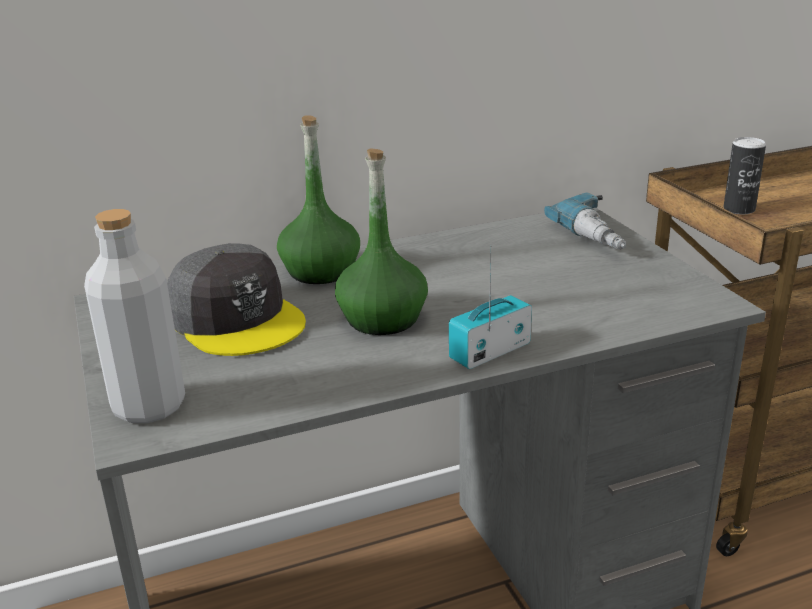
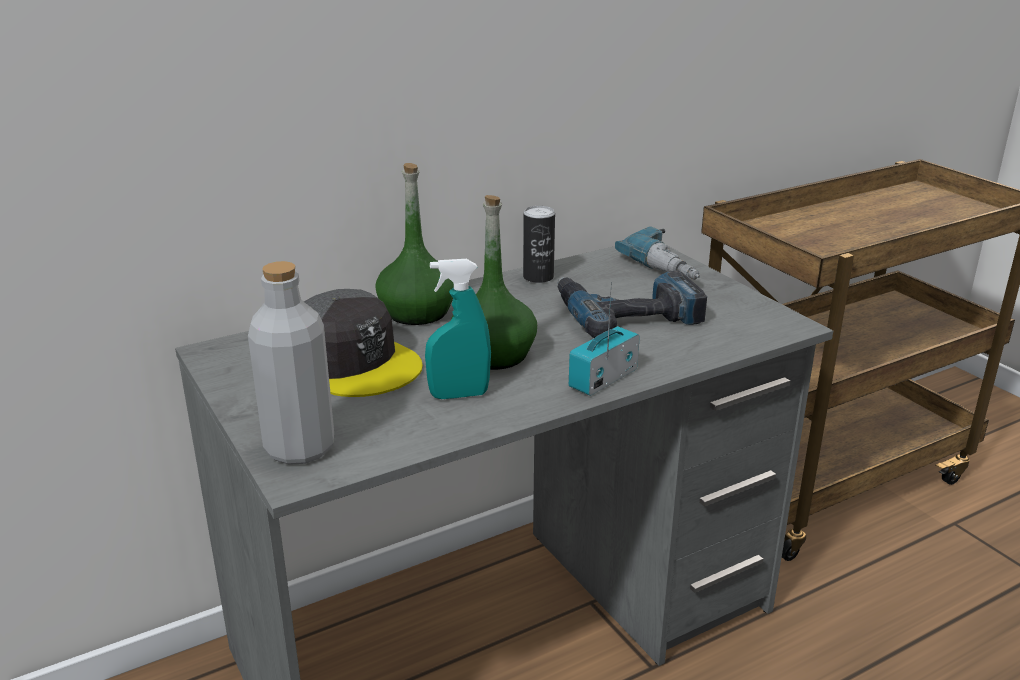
camera: 10 degrees left, 0 degrees up
(331, 360) = (459, 395): none -> turquoise spray bottle
(539, 282) = (627, 313): none -> power drill
(739, 209) = (787, 238): can -> can (538, 277)

